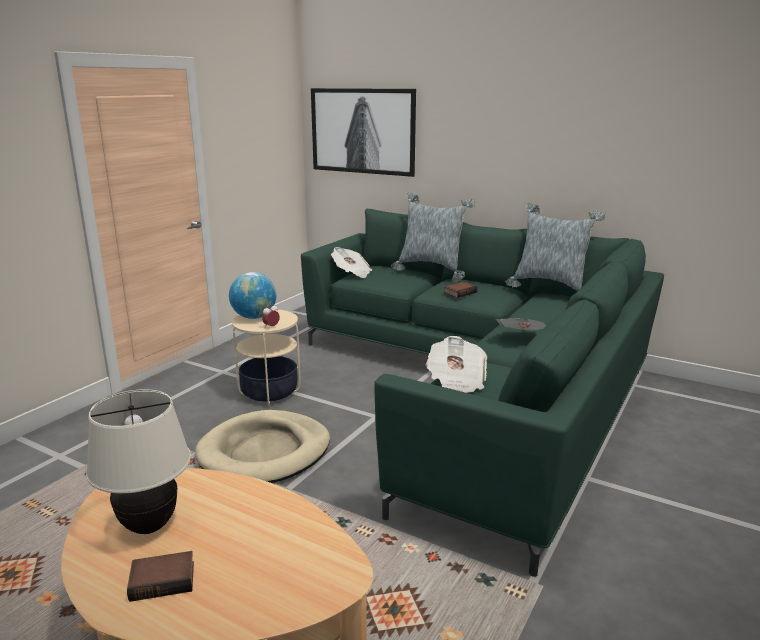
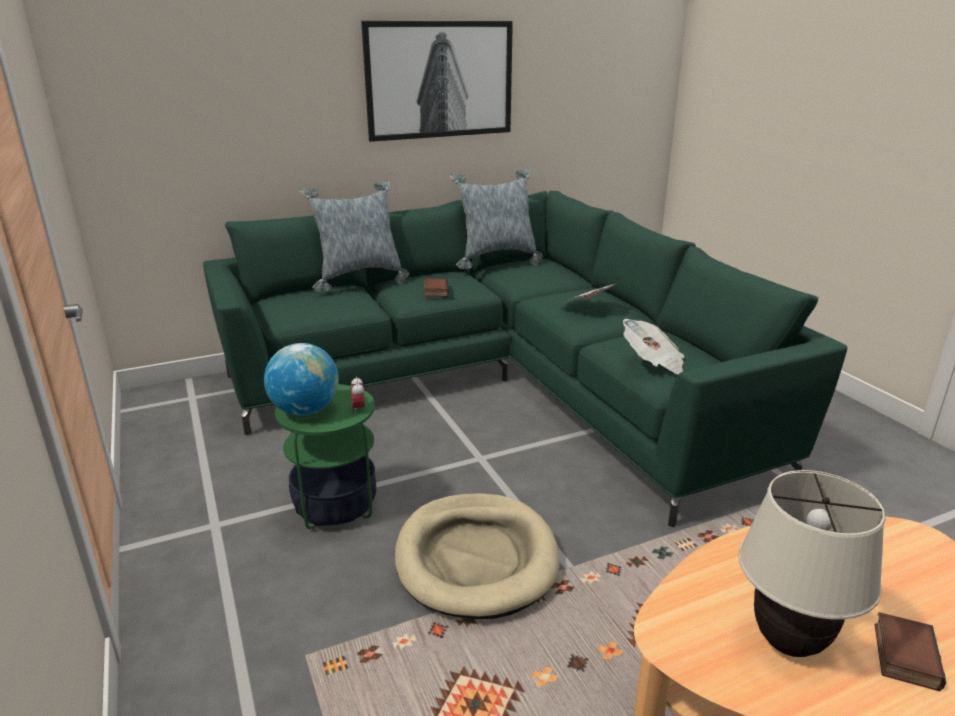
camera: 55 degrees left, 5 degrees up
(269, 393) = (336, 507): beige side table -> green side table
(352, 273) = (277, 313): newspaper -> none
(363, 131) = (182, 109): picture -> picture (439, 80)

